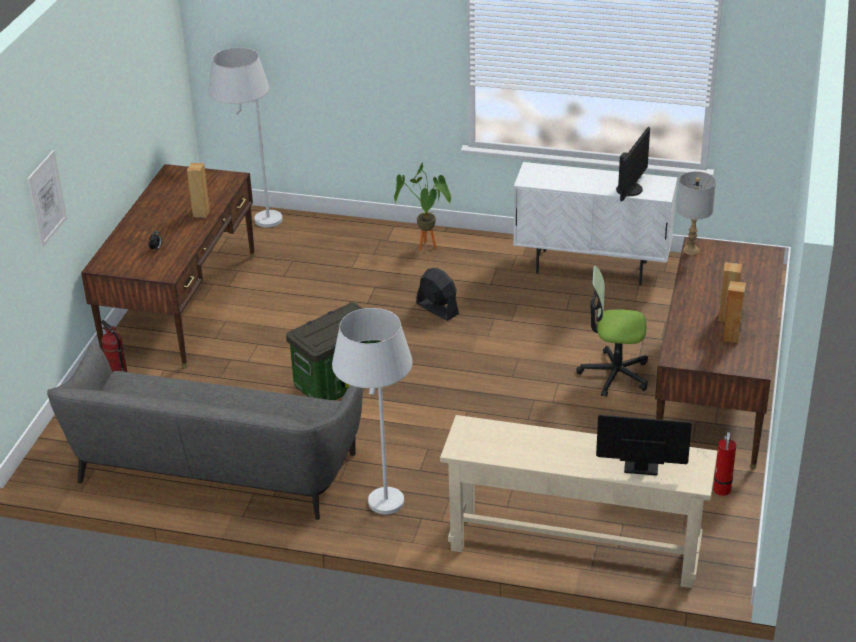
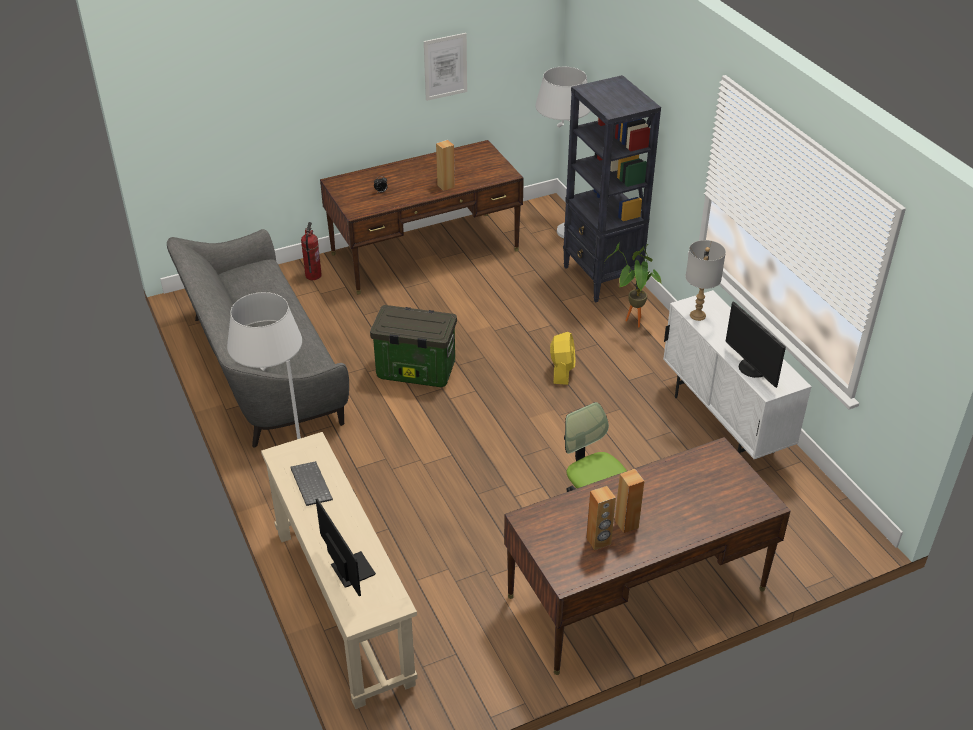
camera: 50 degrees right, 5 degrees up
(46, 199) = (283, 105): picture -> picture (445, 66)
(352, 235) = (601, 278): none -> black bookcase
(437, 309) = (562, 370): black fan -> yellow fan
(515, 446) = (310, 484): none -> keyboard
(630, 189) = (752, 368): monitor -> monitor turned 75 degrees clockwise
(691, 250) = (706, 451): grey table lamp -> grey table lamp (697, 315)
(721, 491) = (502, 666): fire extinguisher -> none

